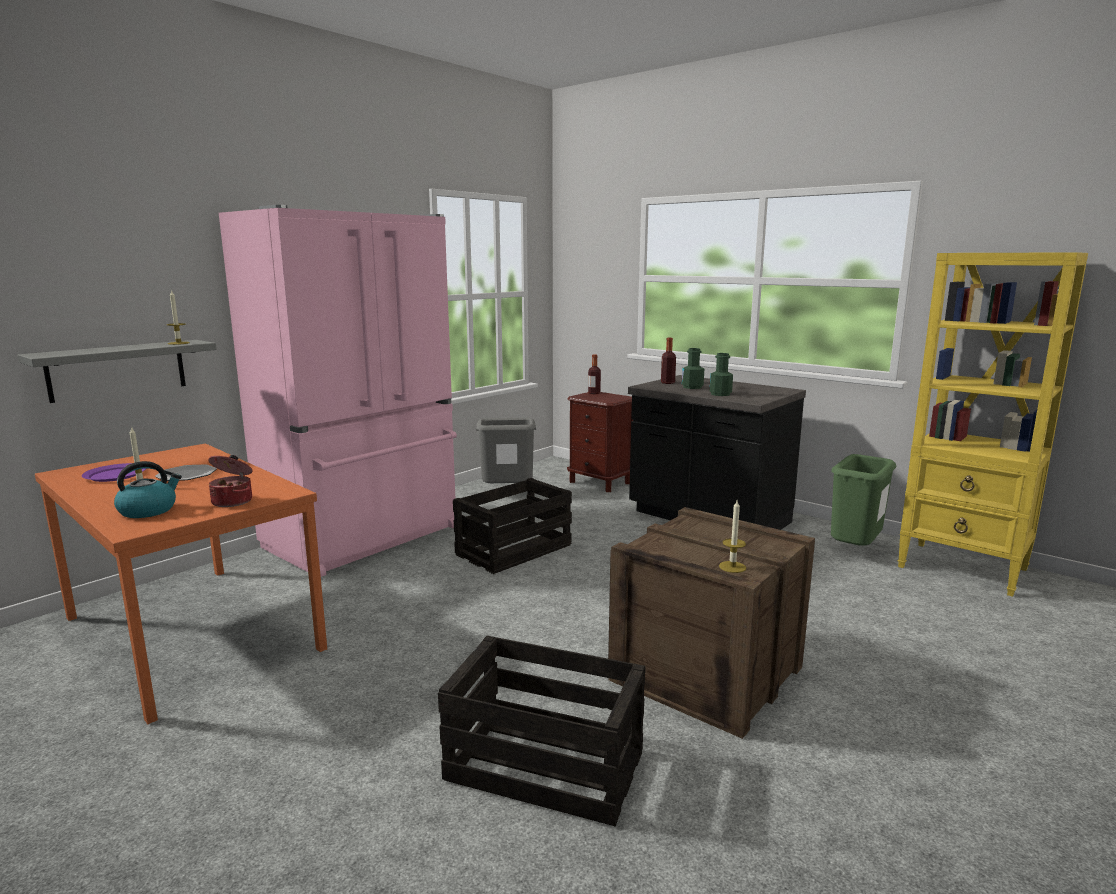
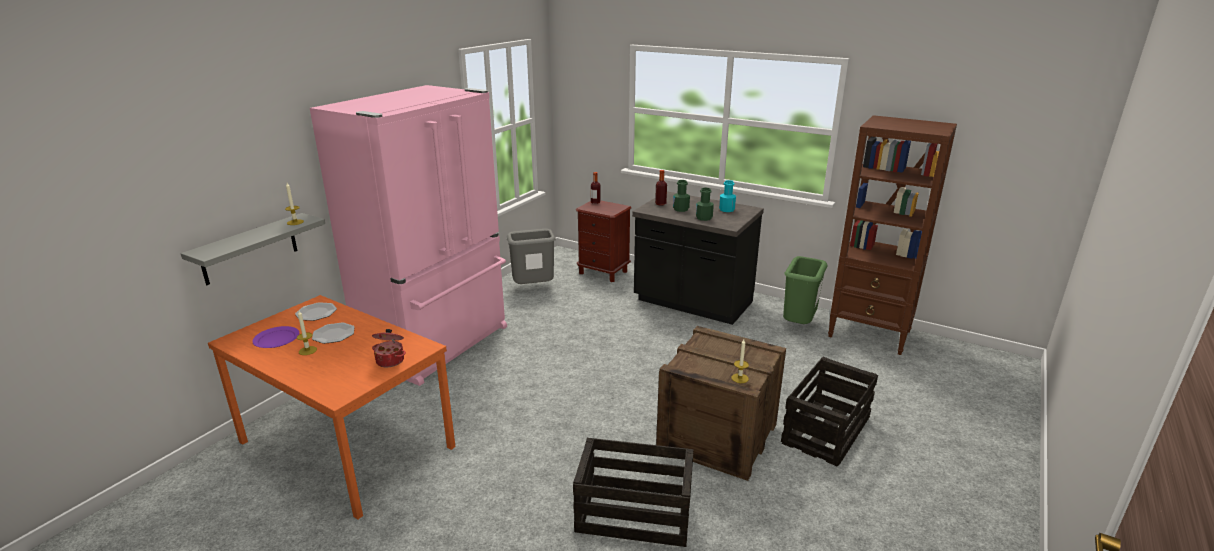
camera: 10 degrees left, 10 degrees up
(148, 510) = (334, 376): kettle -> none
(185, 456) = (316, 313): none -> plate
(513, 550) = (557, 346): crate -> crate (826, 431)
(754, 389) = (726, 209): none -> turquoise bottle
(963, 568) = (870, 334): yellow bookcase -> brown bookcase

